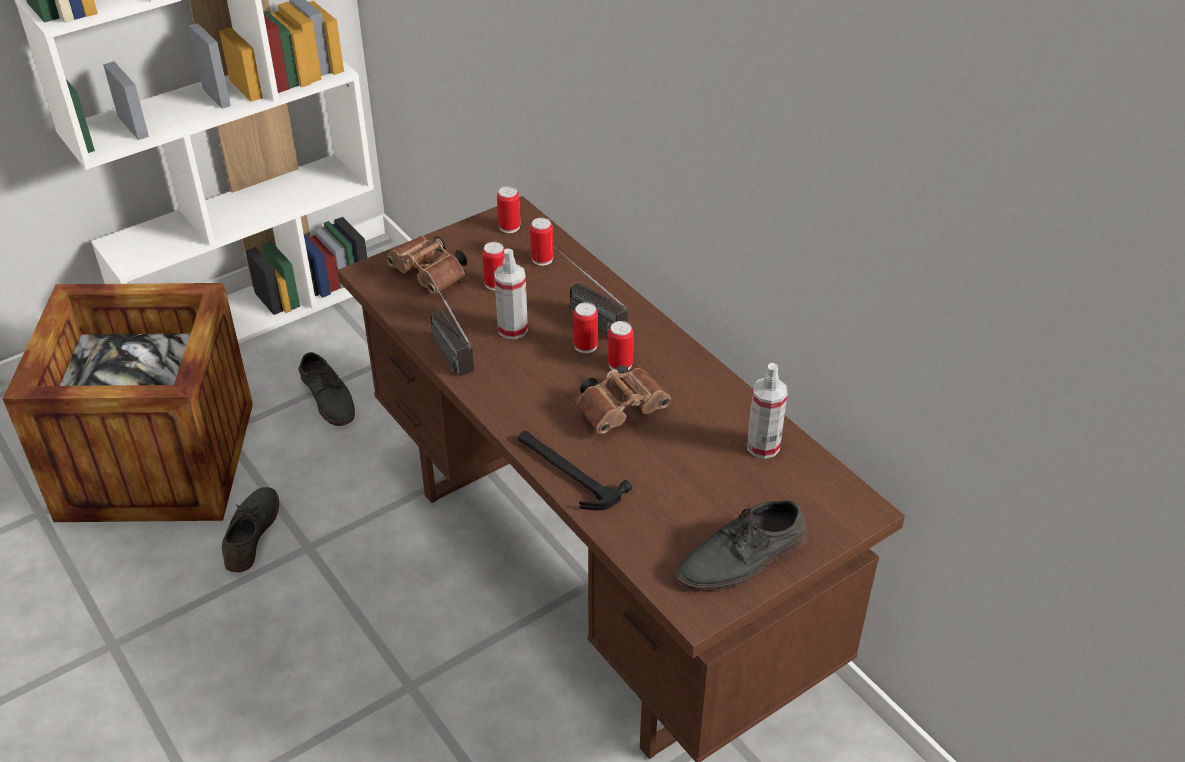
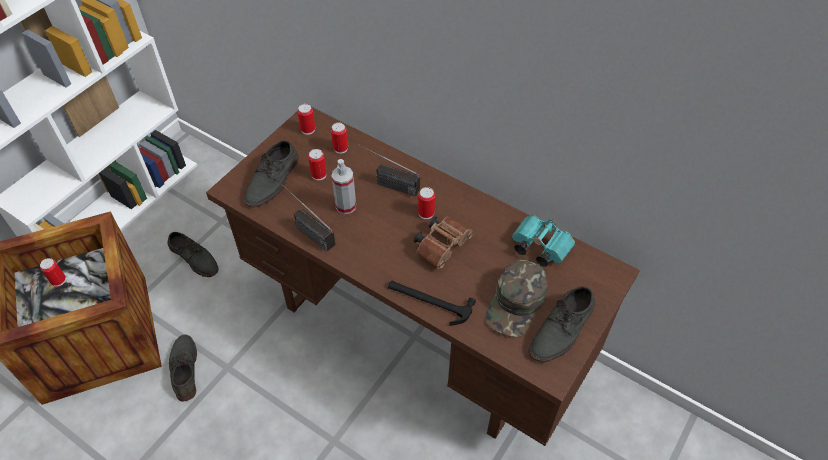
camera: 20 degrees left, 10 degrees up
(431, 276) = (273, 180): brown binoculars -> grey shoe
(585, 345) = (398, 205): can -> can (58, 280)
(691, 507) = (516, 303): none -> green cap
(763, 446) = (538, 247): spray bottle -> turquoise binoculars

